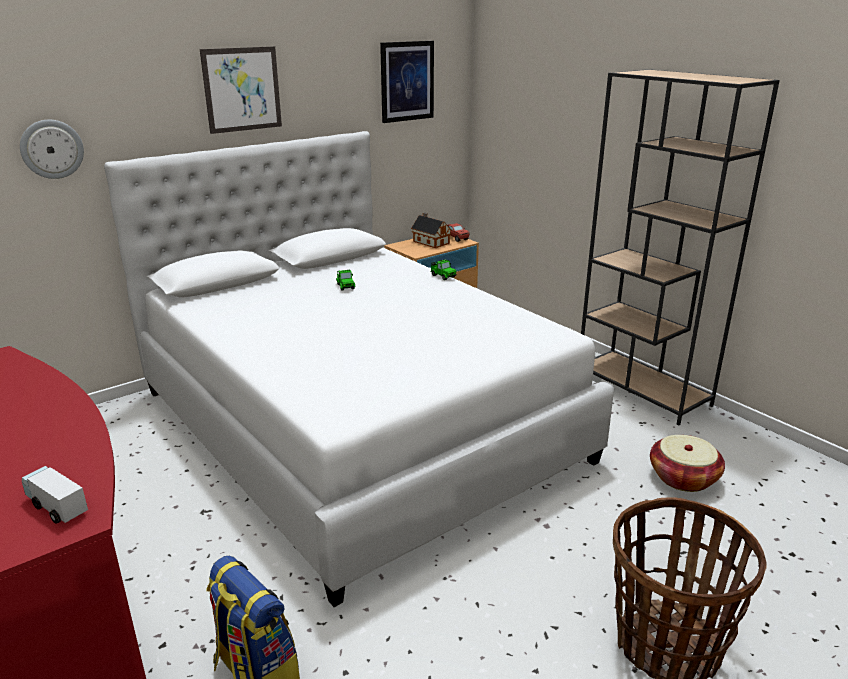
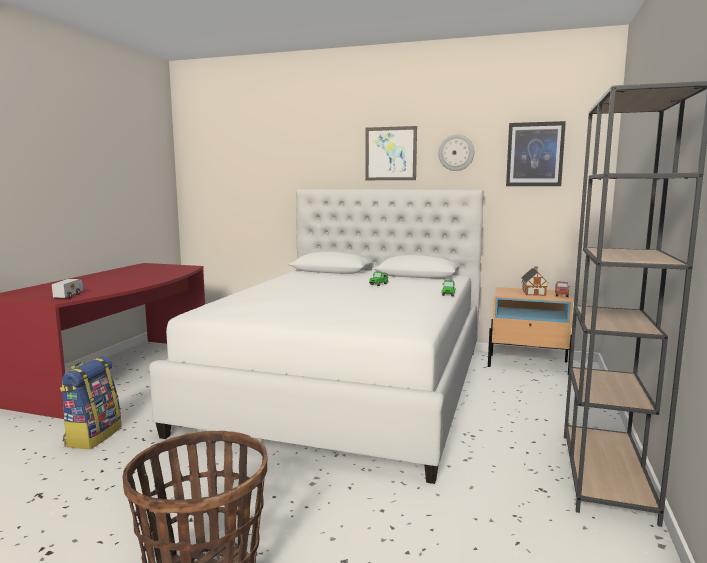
camera: 55 degrees right, 15 degrees down
(52, 149) = (279, 179): wall clock -> wall clock (456, 153)
(683, 478) = (477, 537): basket -> none

